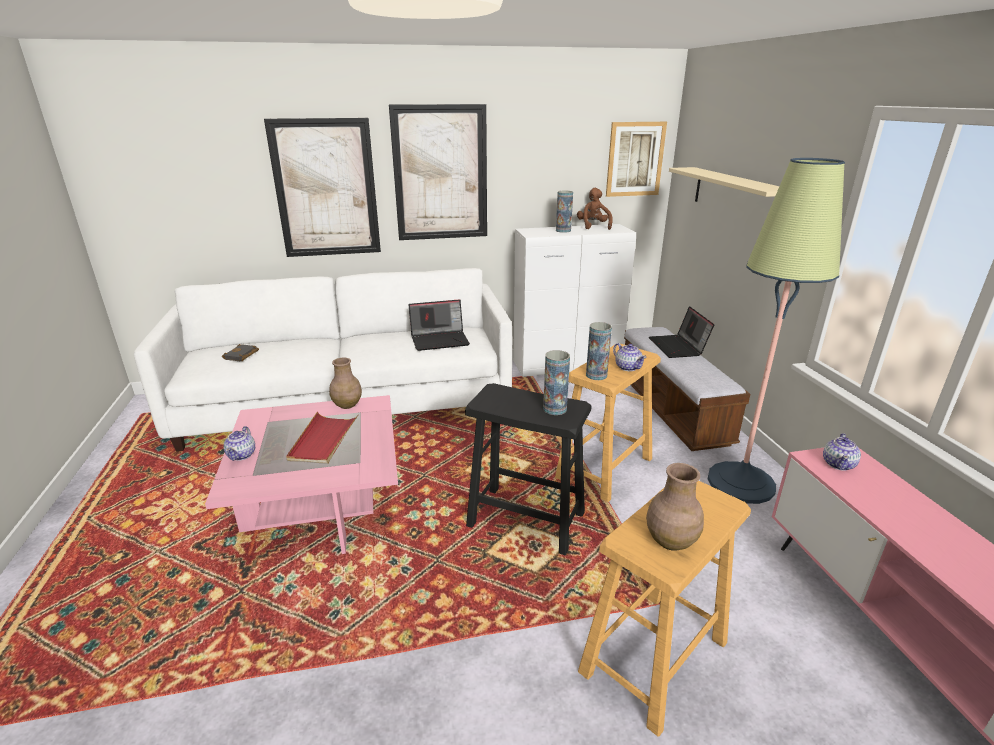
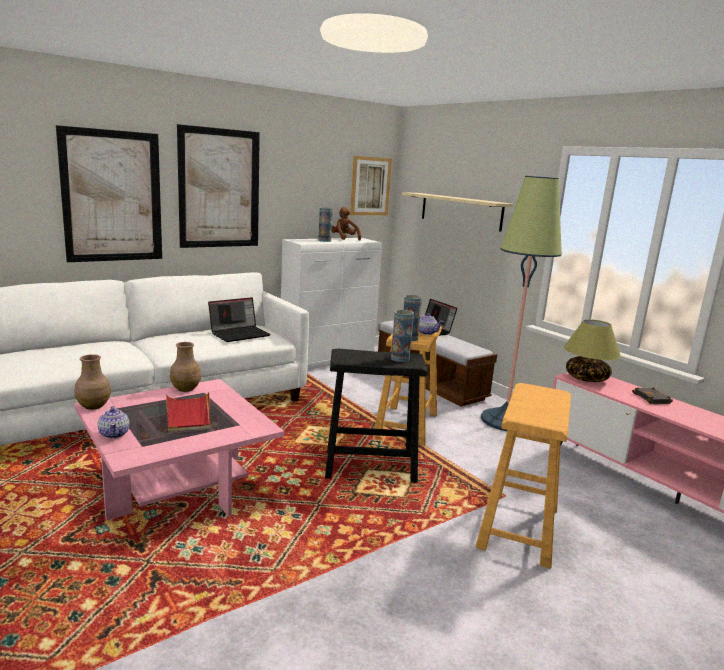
camera: 25 degrees left, 10 degrees down
(241, 356) = (43, 357): black book -> black book (653, 399)
(670, 540) = (542, 413): brown vase -> brown vase (93, 406)
(838, 464) = (586, 378): teapot -> table lamp

